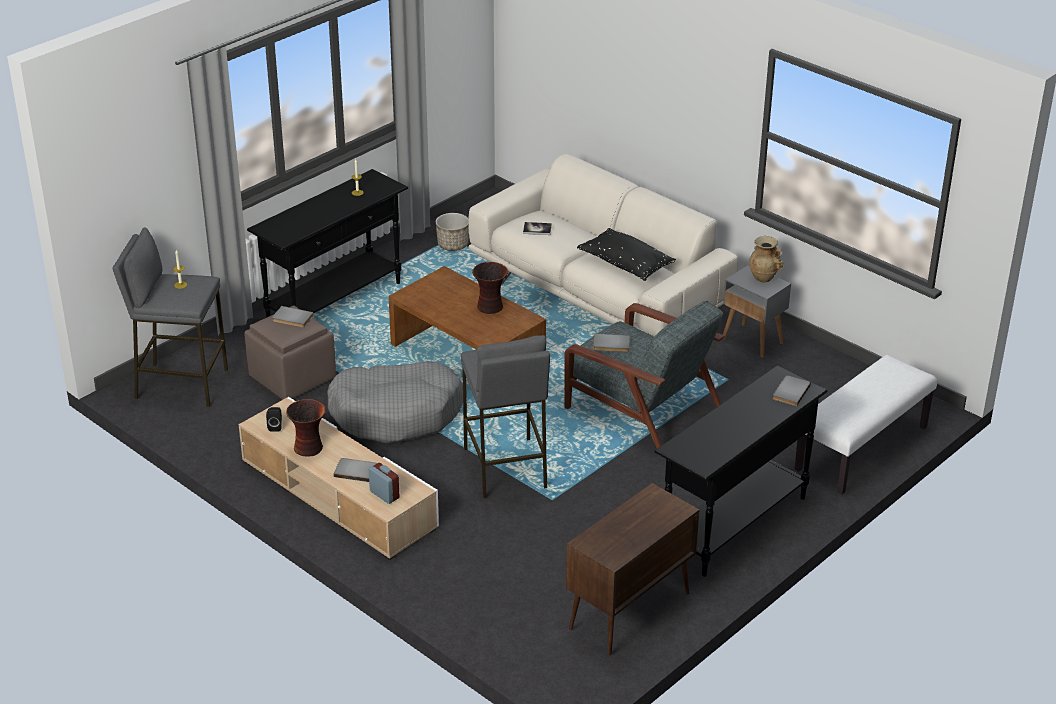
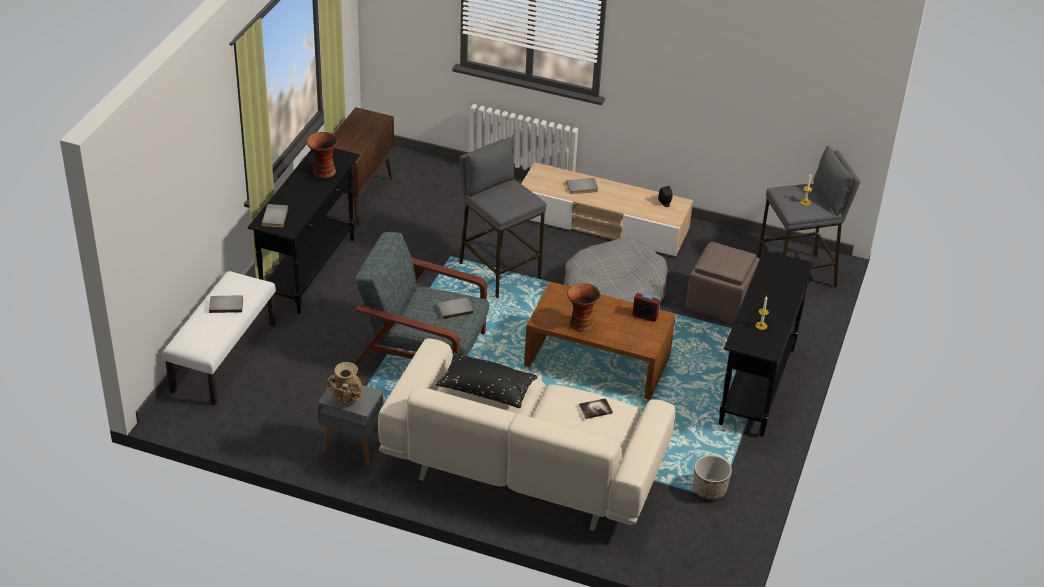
camera: 155 degrees right, 5 degrees up
(292, 319) = (726, 262): grey book -> grey book (226, 304)
(309, 448) = (628, 195): vase -> vase (323, 171)
(384, 495) = (550, 177): alarm clock -> alarm clock (645, 315)

